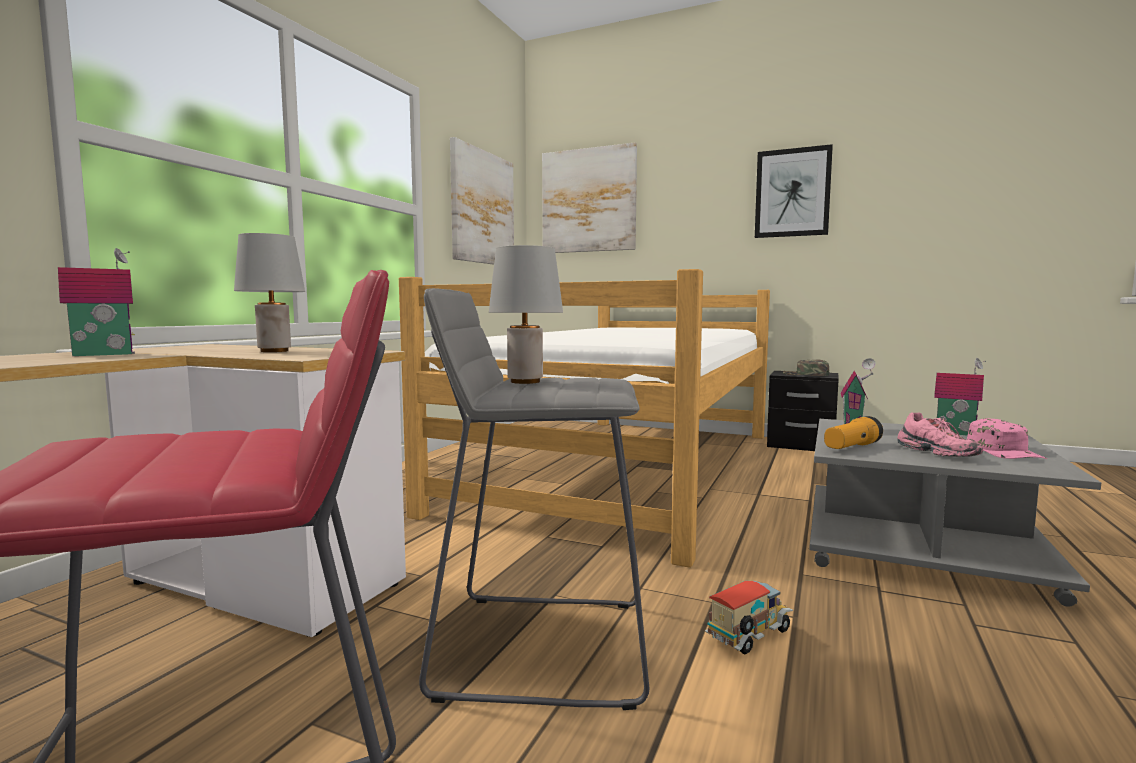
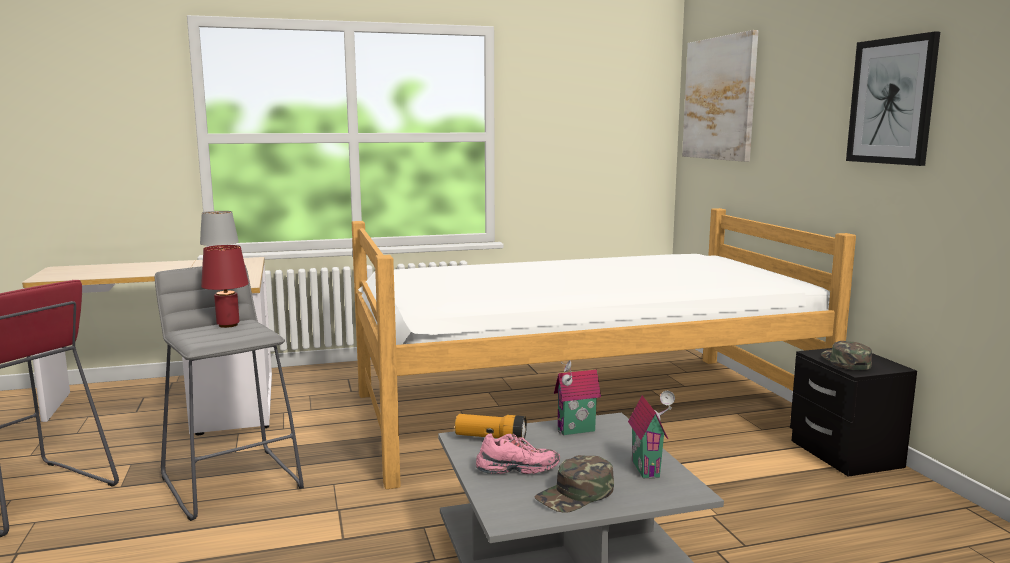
camera: 50 degrees right, 5 degrees up
(104, 354) = (174, 267): toy house -> none
(482, 208) = (590, 118): picture -> none
(525, 381) = (228, 325): grey table lamp -> red table lamp
(750, 638) = (296, 531): toy truck -> none
(937, 453) = (517, 469): pink shoe -> pink shoe turned 120 degrees counterclockwise
(1005, 451) = (576, 494): pink cap -> green cap

